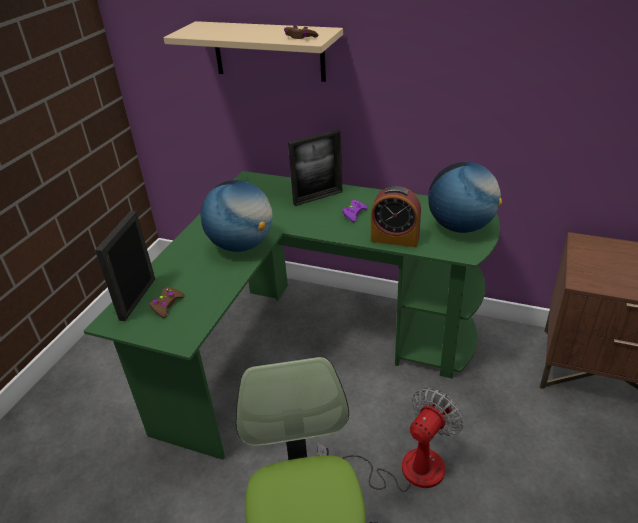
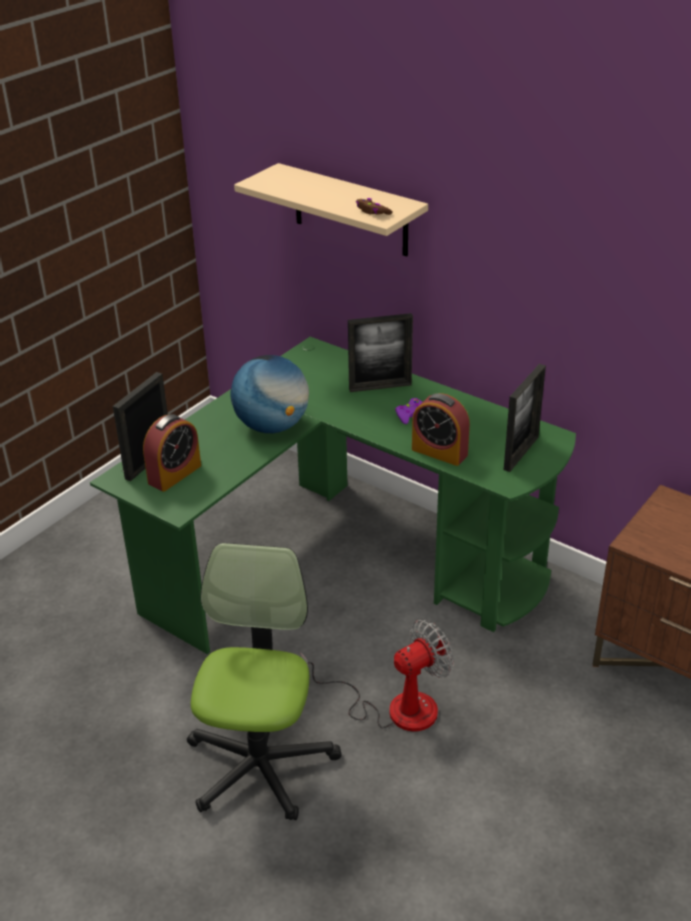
camera: 15 degrees right, 0 degrees up
(167, 305) = (174, 474): brown game controller -> alarm clock
(460, 227) = (521, 453): globe -> picture frame

